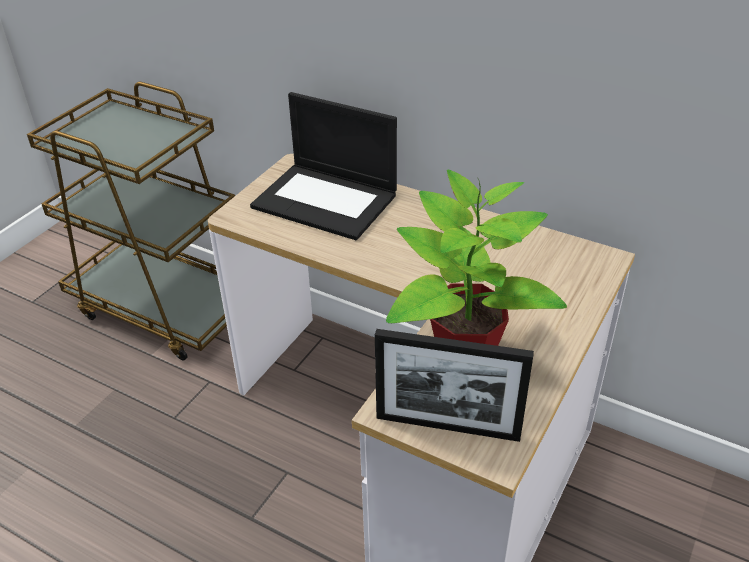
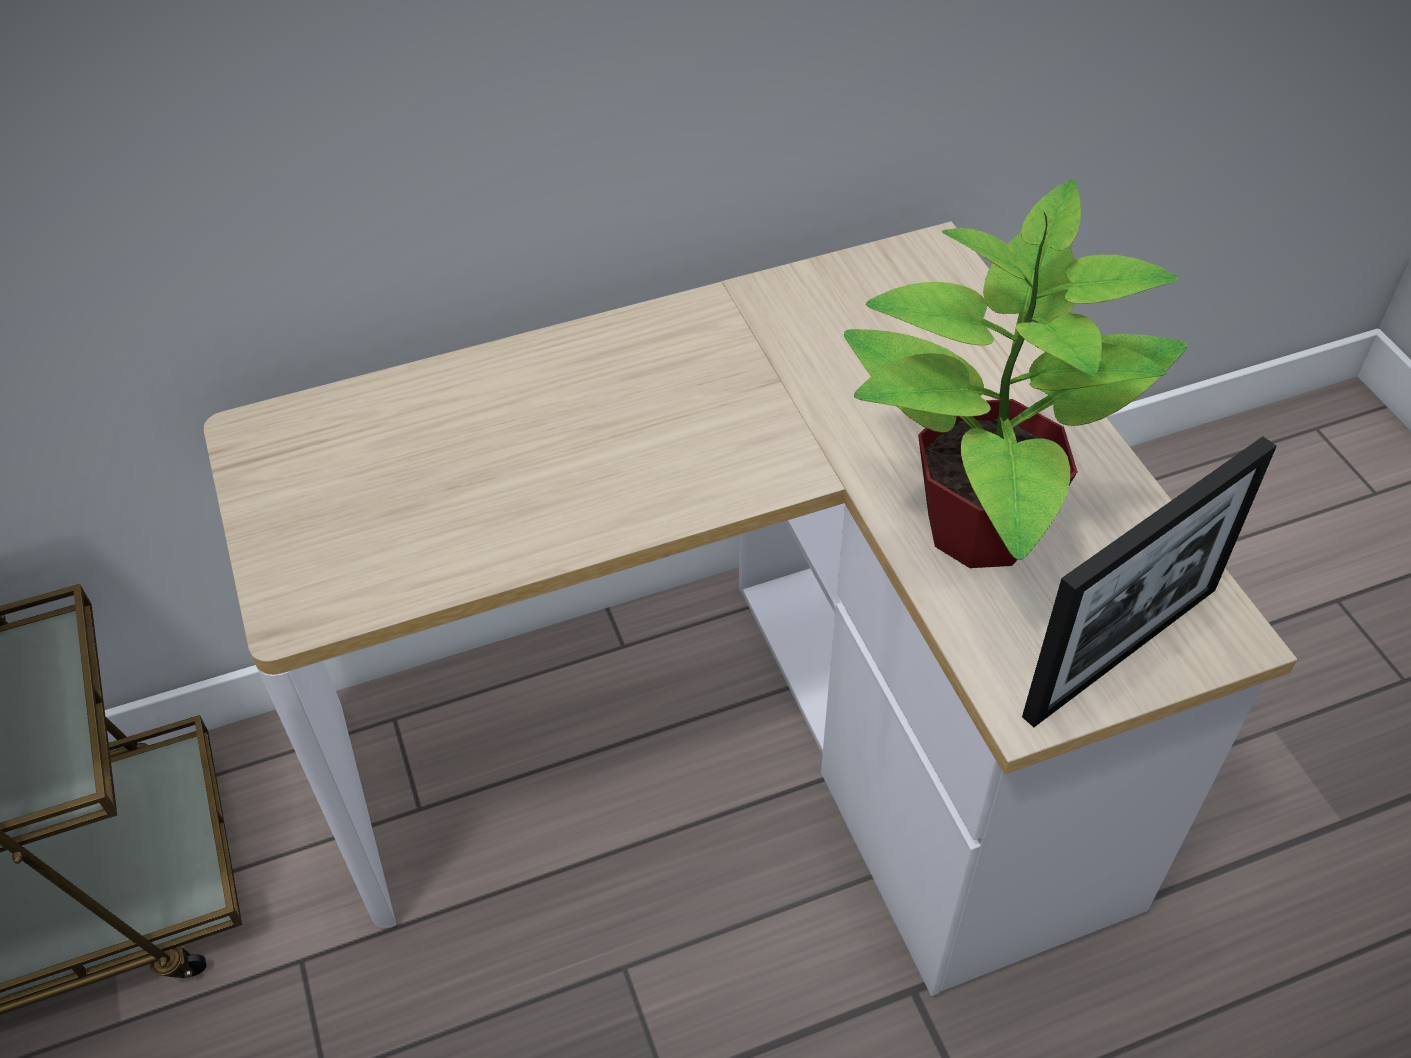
camera: 50 degrees left, 10 degrees up
(327, 200) = (420, 455): laptop -> none

